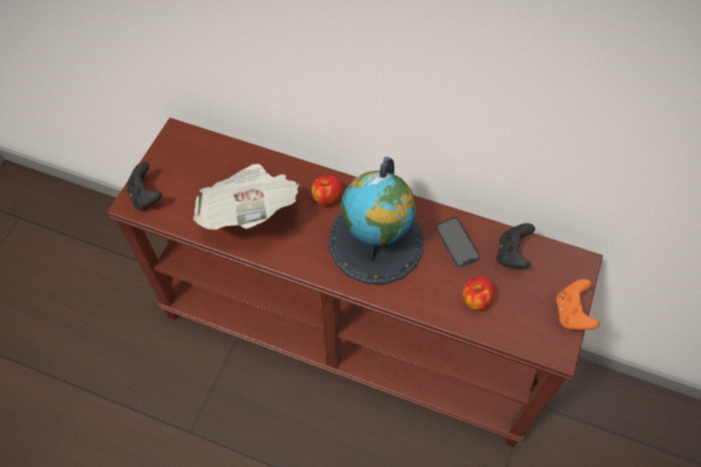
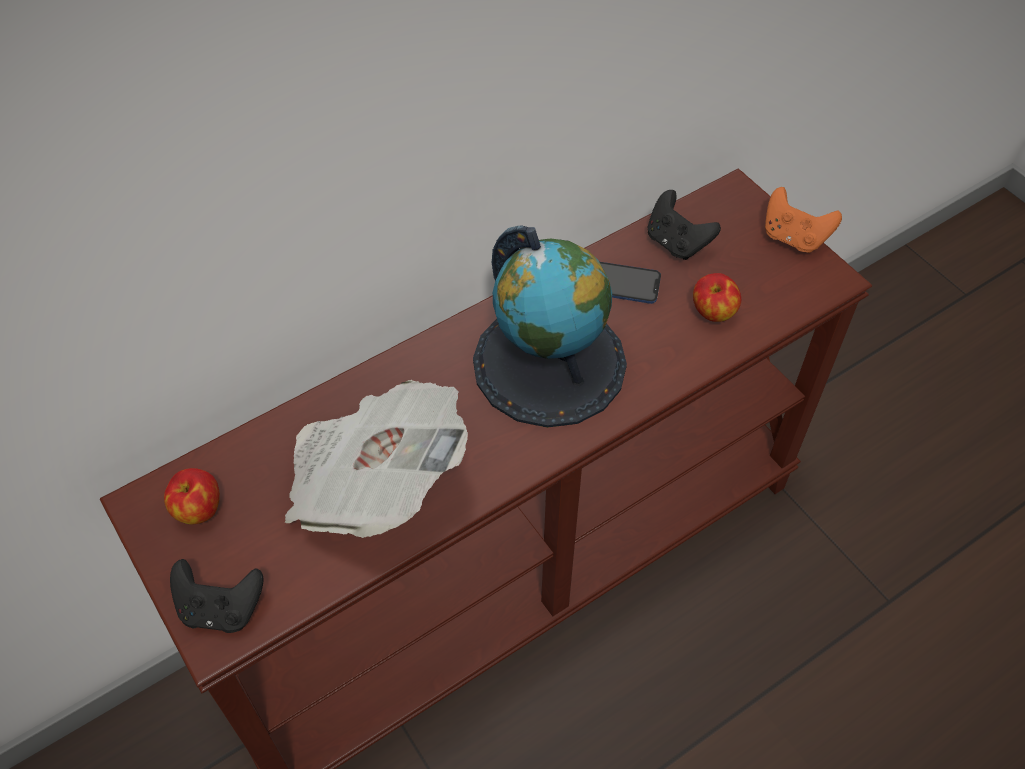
camera: 55 degrees left, 5 degrees down
(327, 198) = (434, 378): apple -> apple (198, 509)

